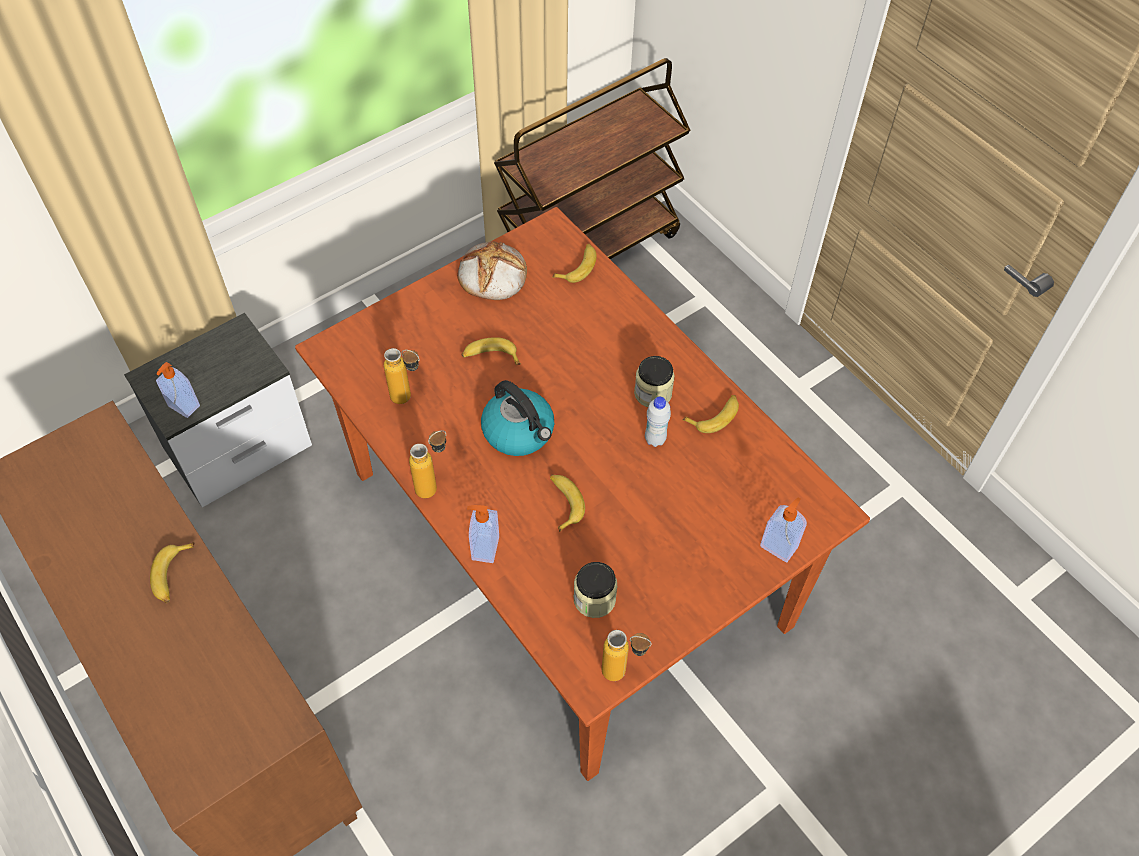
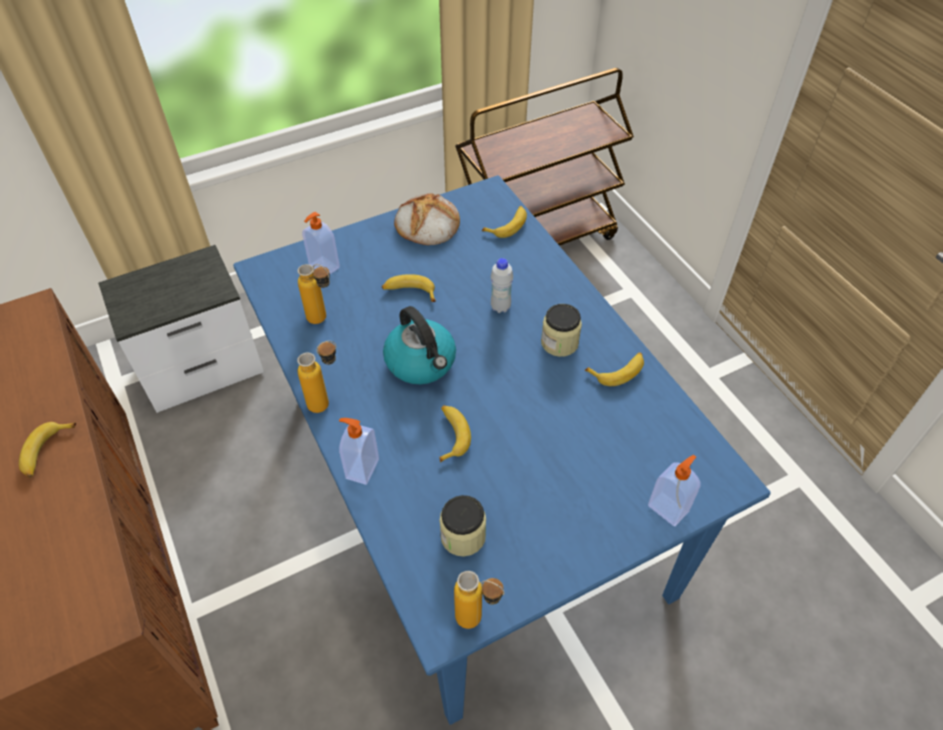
camera: 10 degrees right, 5 degrees down
(183, 407) = (139, 314): soap dispenser -> soap dispenser (323, 267)
(565, 547) = (469, 491): brown dining table -> blue dining table
(655, 439) = (554, 386): white bottle -> white bottle (500, 307)

